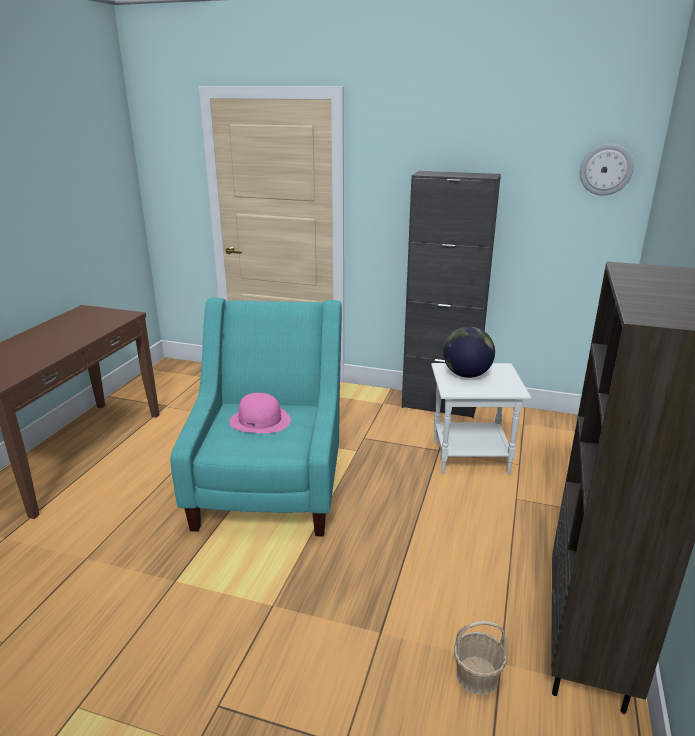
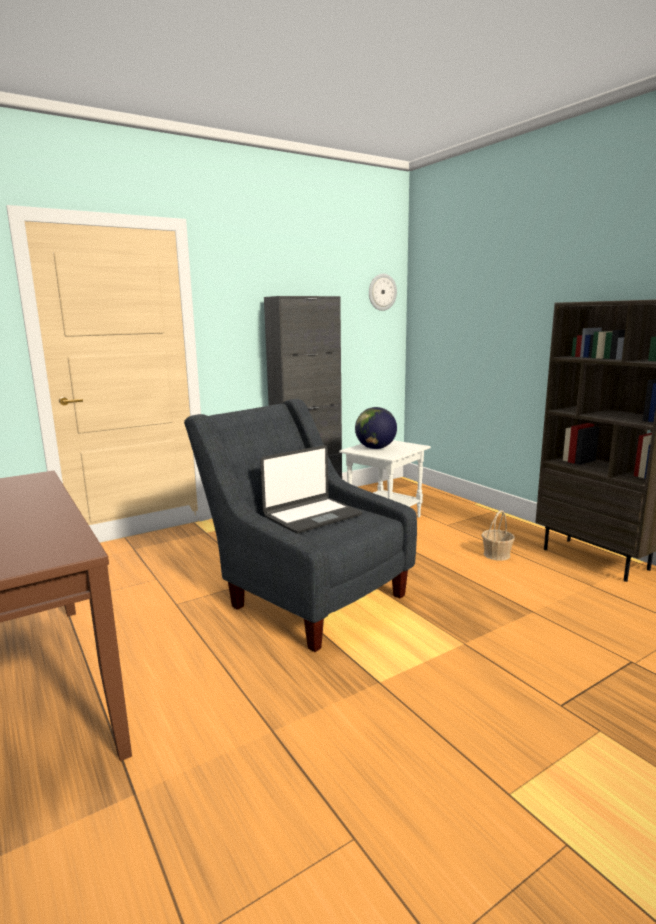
camera: 50 degrees left, 10 degrees down
(260, 420) = (311, 516): pink hat -> laptop
(270, 486) = (306, 594): turquoise armchair -> grey armchair
(477, 676) = (597, 596): basket -> basket (497, 554)

